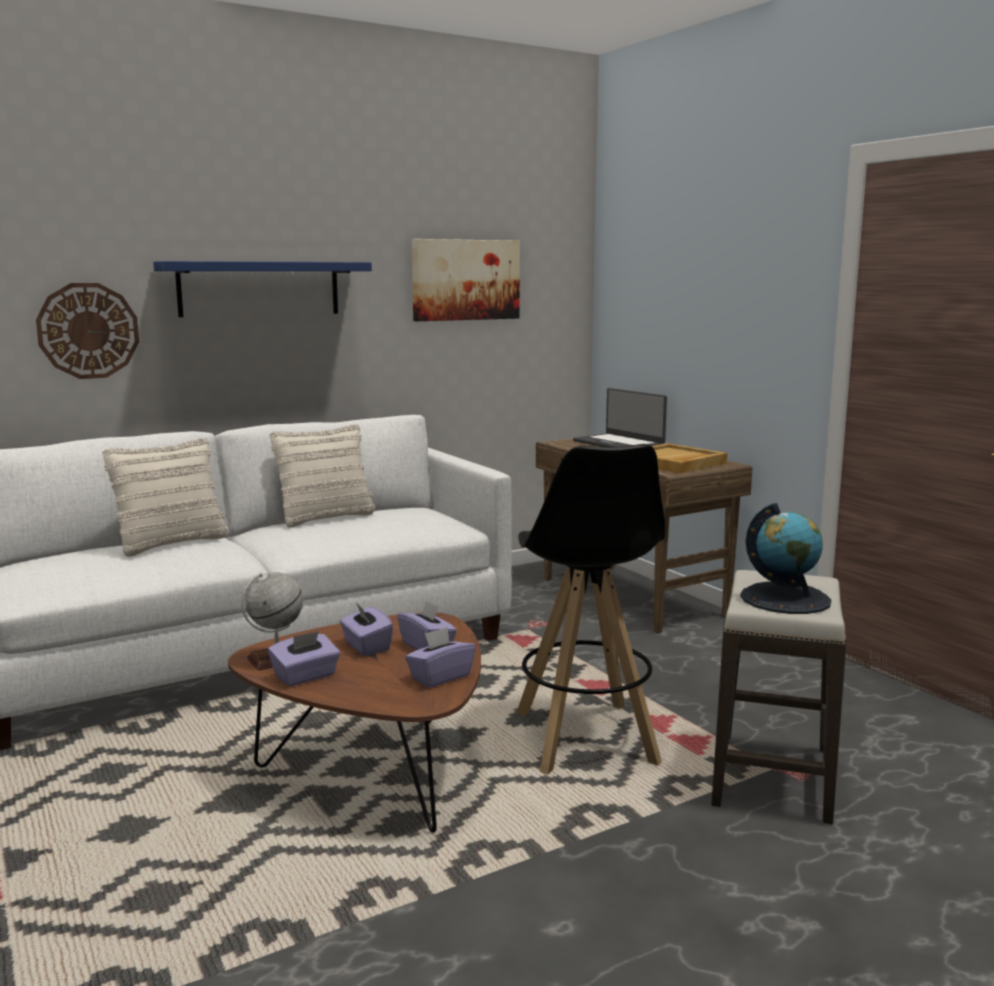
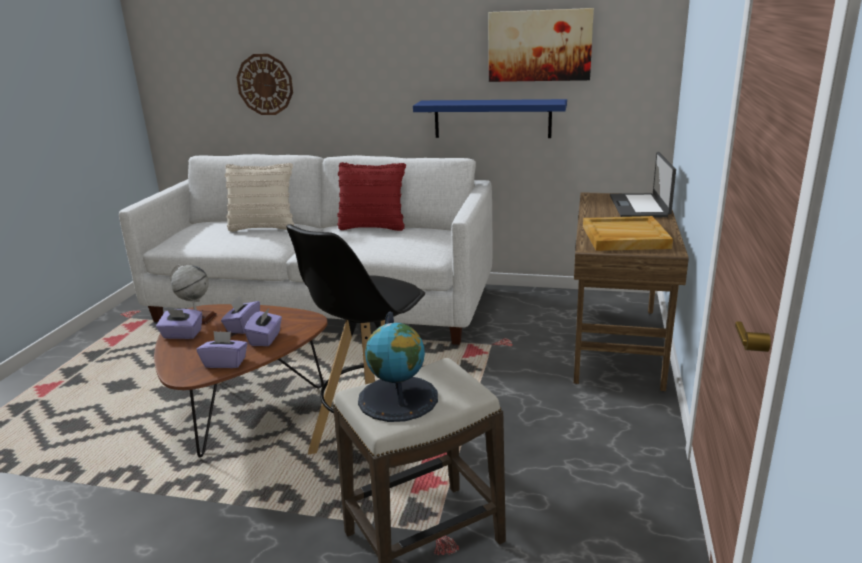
camera: 45 degrees right, 10 degrees up
(259, 288) = (369, 56): blue shelf -> blue shelf (492, 119)
(325, 518) = (373, 227): beige pillow -> red pillow

